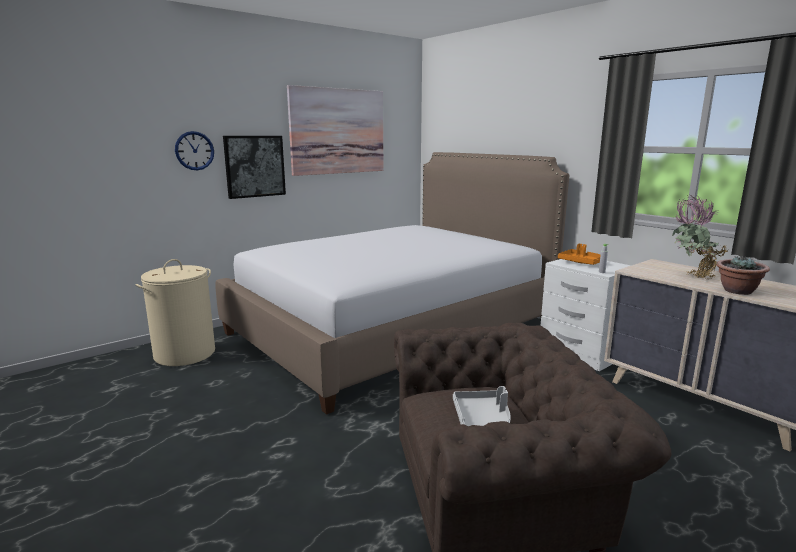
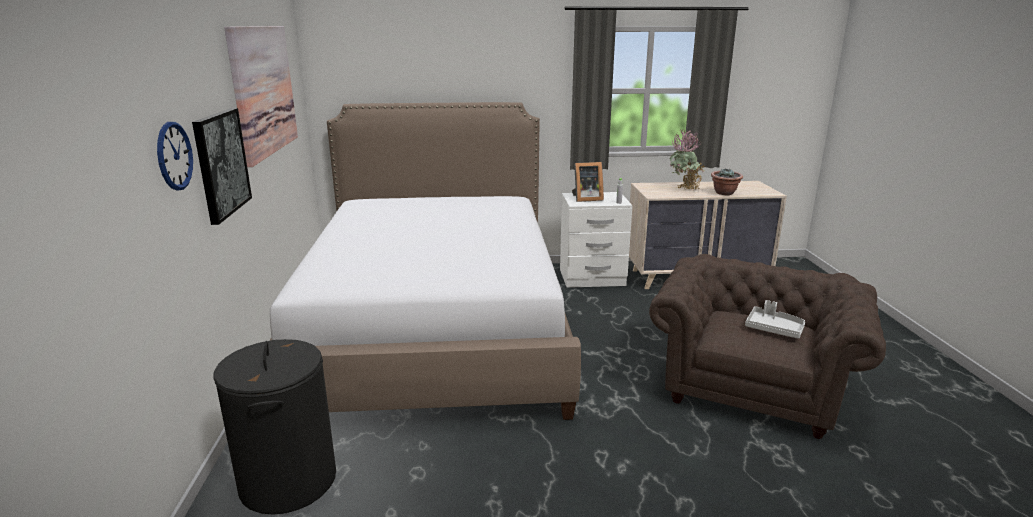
camera: 55 degrees left, 5 degrees up
(185, 353) = (288, 481): beige laundry basket -> black laundry basket
(581, 262) = (586, 199): orange tray -> picture frame

